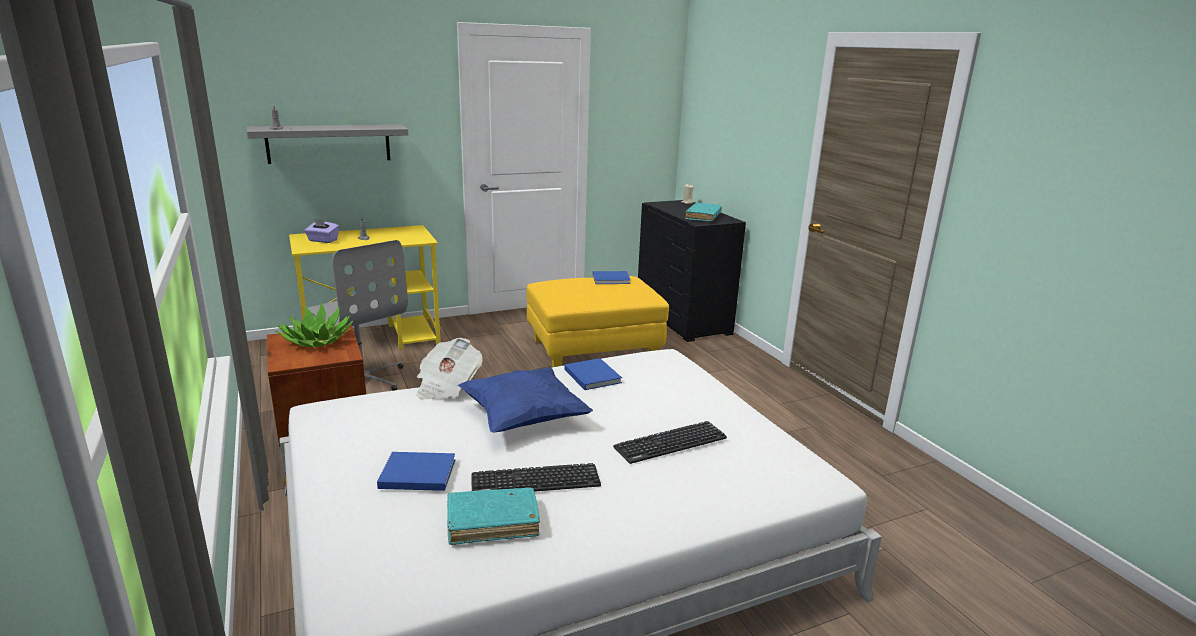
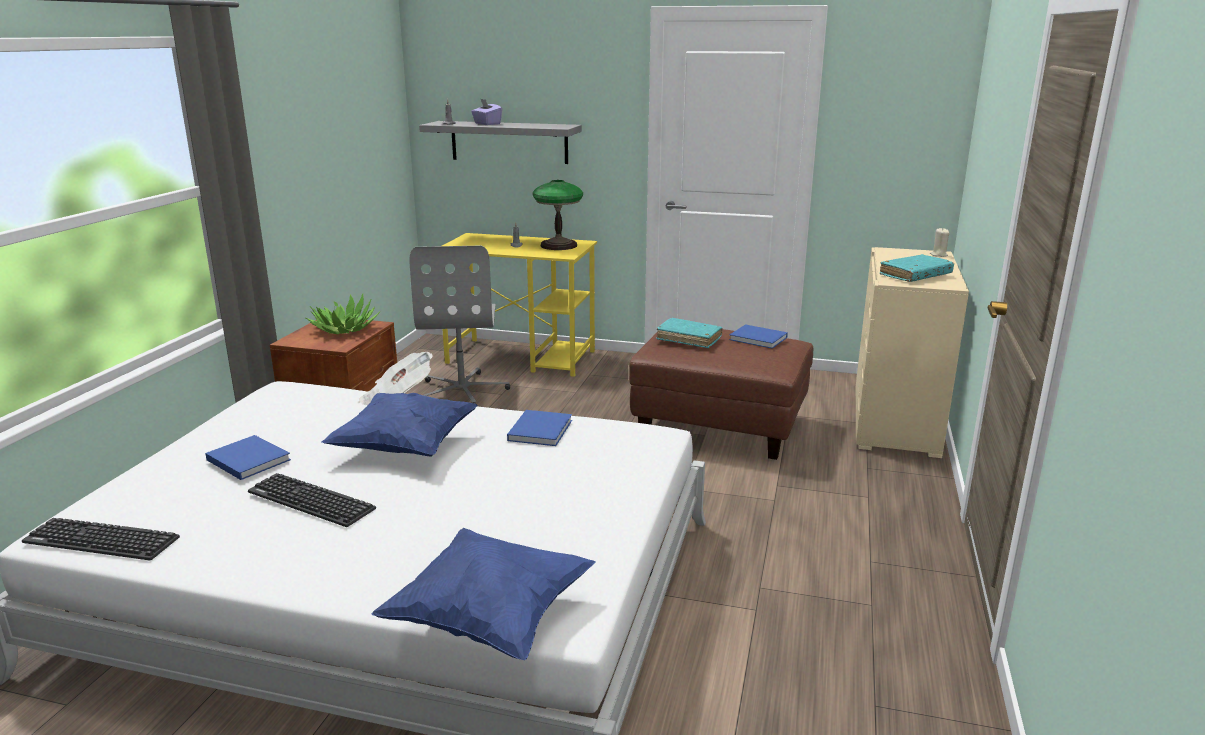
camera: 40 degrees right, 0 degrees up
(323, 240) = (479, 242): purple tissue box -> purple tissue box (487, 124)
(401, 233) = (559, 245): none -> table lamp
(492, 523) = (225, 519): turquoise book -> turquoise book (689, 339)
(594, 351) = (720, 427): yellow ottoman -> brown ottoman
(670, 443) = (482, 517): keyboard -> keyboard (101, 540)
(683, 319) = (896, 421): black dresser -> beige dresser
(785, 497) = (490, 619): none -> blue pillow

